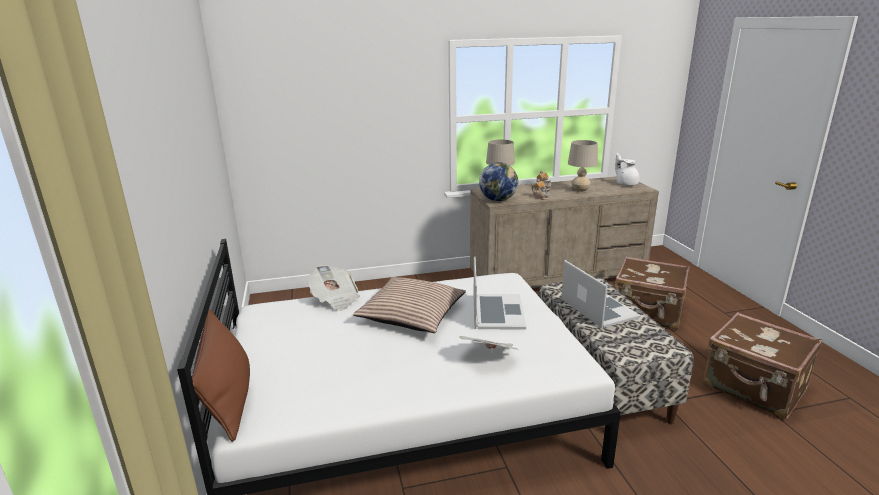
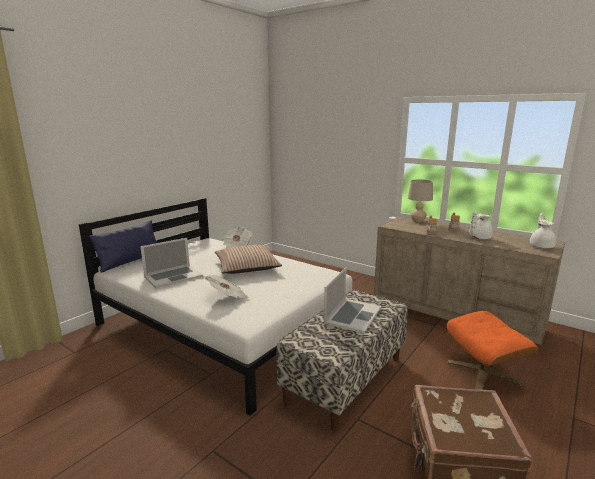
camera: 50 degrees right, 5 degrees down
(228, 397) = (130, 261): brown pillow -> blue pillow
(497, 312) = (283, 284): laptop -> laptop (173, 276)
(498, 200) = (396, 225): globe -> none
(580, 190) = (478, 238): beige table lamp -> white teapot
(648, 312) = (484, 372): brown suitcase -> orange ottoman

